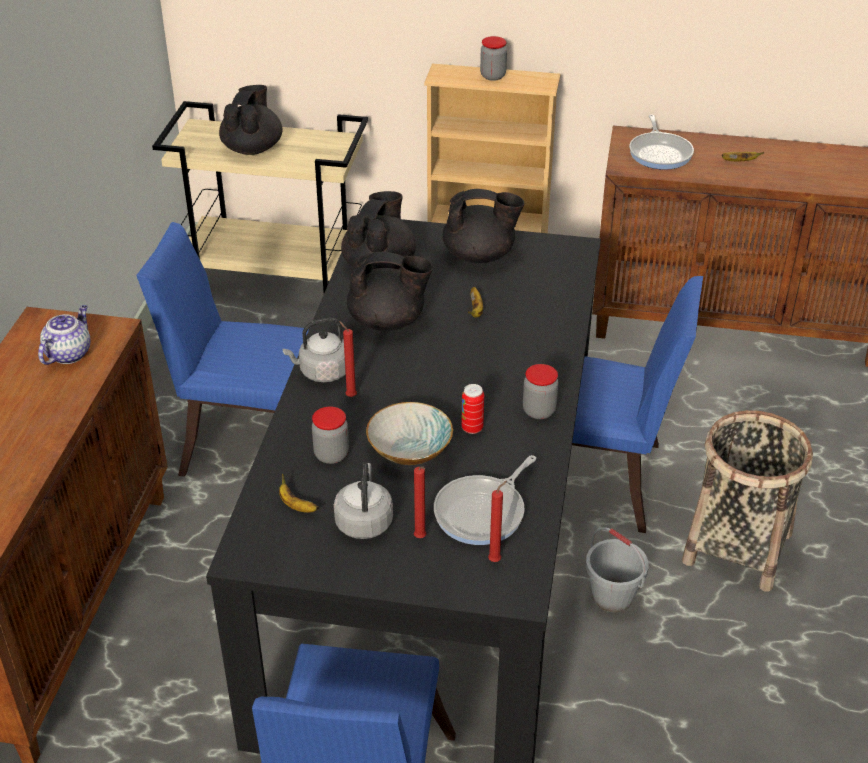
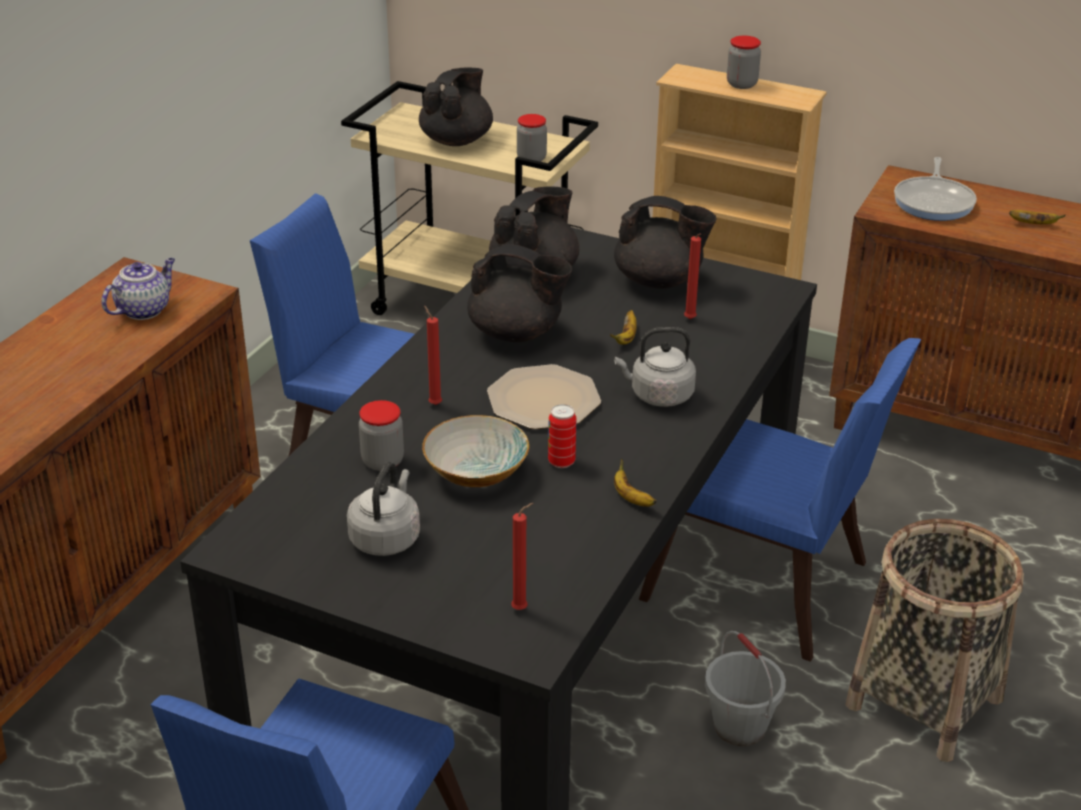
camera: 15 degrees right, 5 degrees down
(296, 506) = (316, 507): banana -> banana (631, 498)
(322, 372) = (414, 374): grey kettle -> grey kettle (658, 395)
(421, 539) = (443, 569): red candle -> red candle (690, 320)
(434, 376) = (542, 399): none -> plate
(483, 512) = (531, 554): frying pan -> none
(539, 411) = (651, 457): jar -> jar (531, 159)

